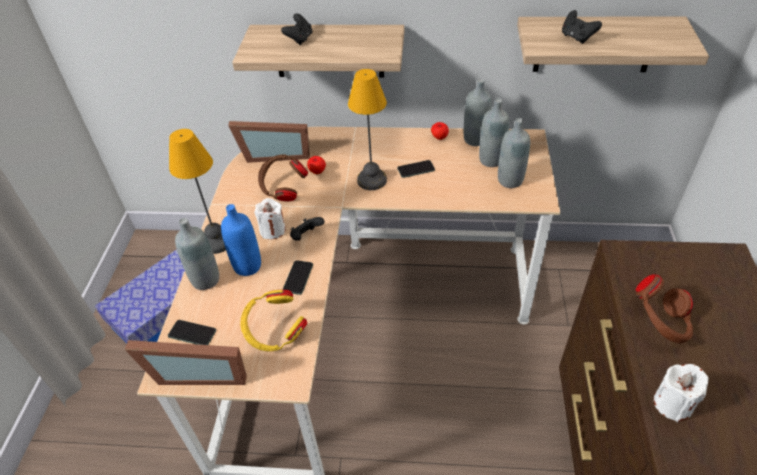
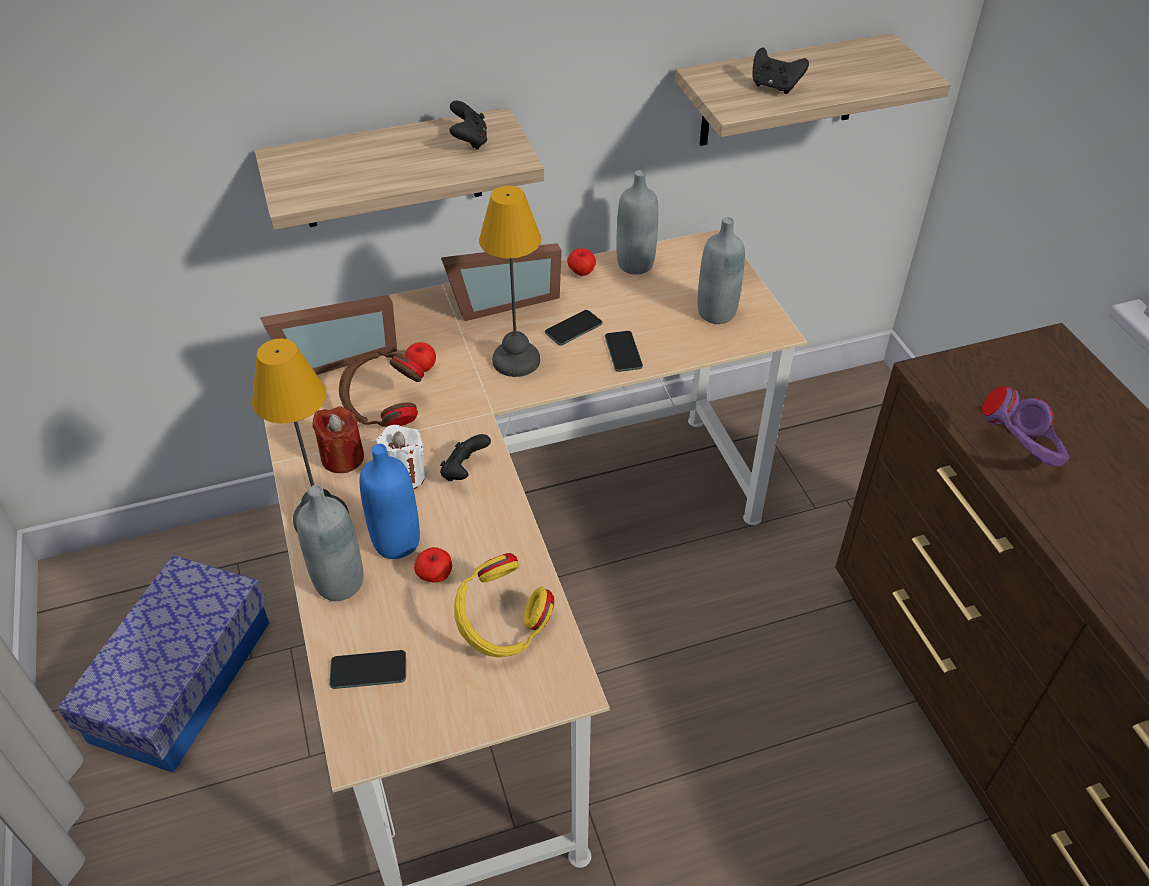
camera: 25 degrees left, 0 degrees up
(199, 372) = (417, 722): picture frame -> picture frame (501, 301)
(247, 211) = (342, 458): none -> red candle
(256, 291) = (435, 576): none -> apple
(298, 277) = (488, 536): phone -> phone (623, 352)
(299, 39) = (359, 159): black game controller -> black game controller (469, 141)
(491, 160) = (674, 289): grey bottle -> none
(660, 325) = (1020, 452): brown headphones -> purple headphones
(672, 403) = (1083, 543): white candle -> none

